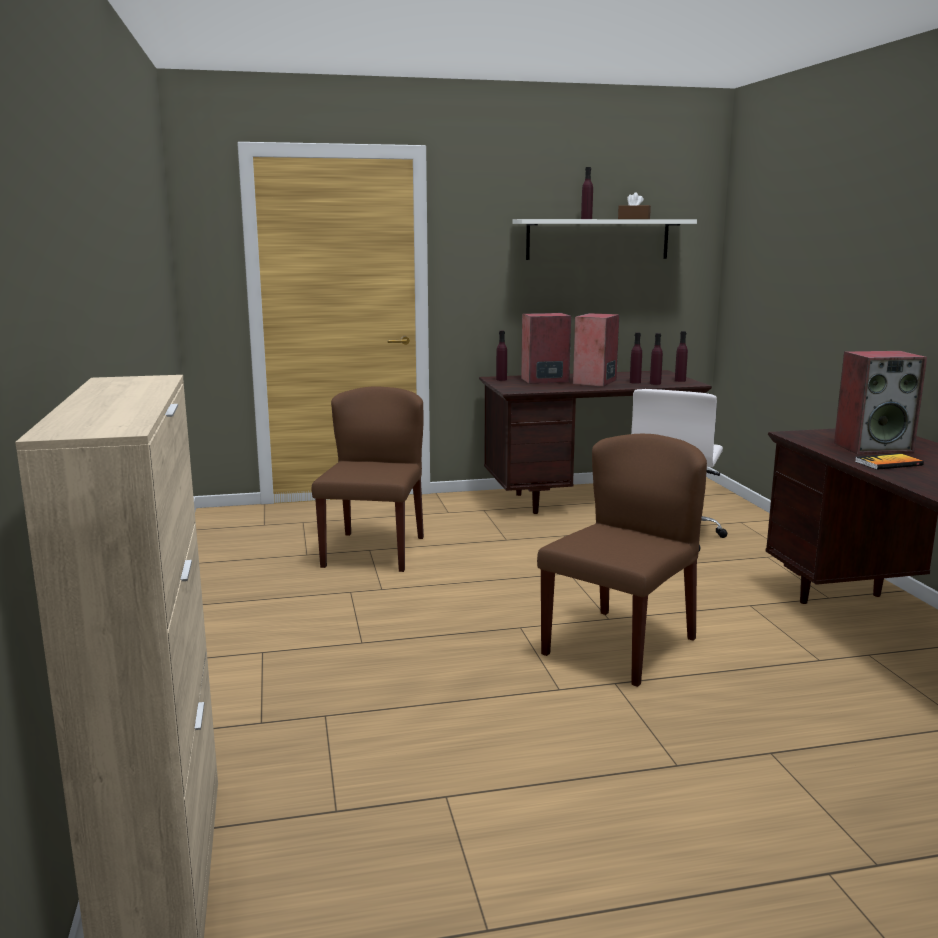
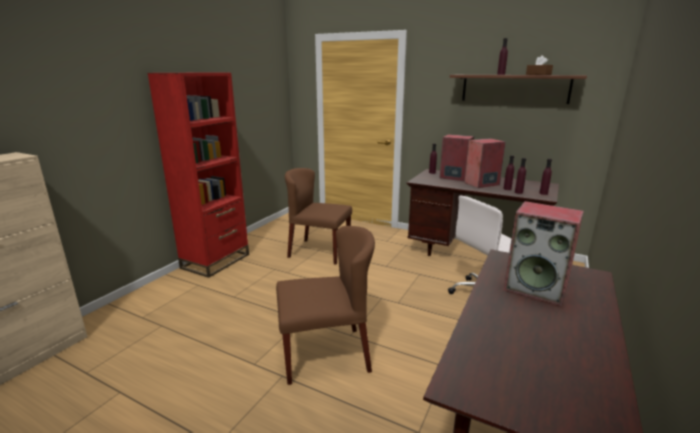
camera: 40 degrees right, 5 degrees up
(216, 615) = (216, 261): none -> red bookcase
(374, 551) = (319, 251): brown chair -> brown chair turned 120 degrees counterclockwise
(598, 239) = (514, 88): white shelf -> brown shelf
(888, 463) = (504, 309): book -> none

